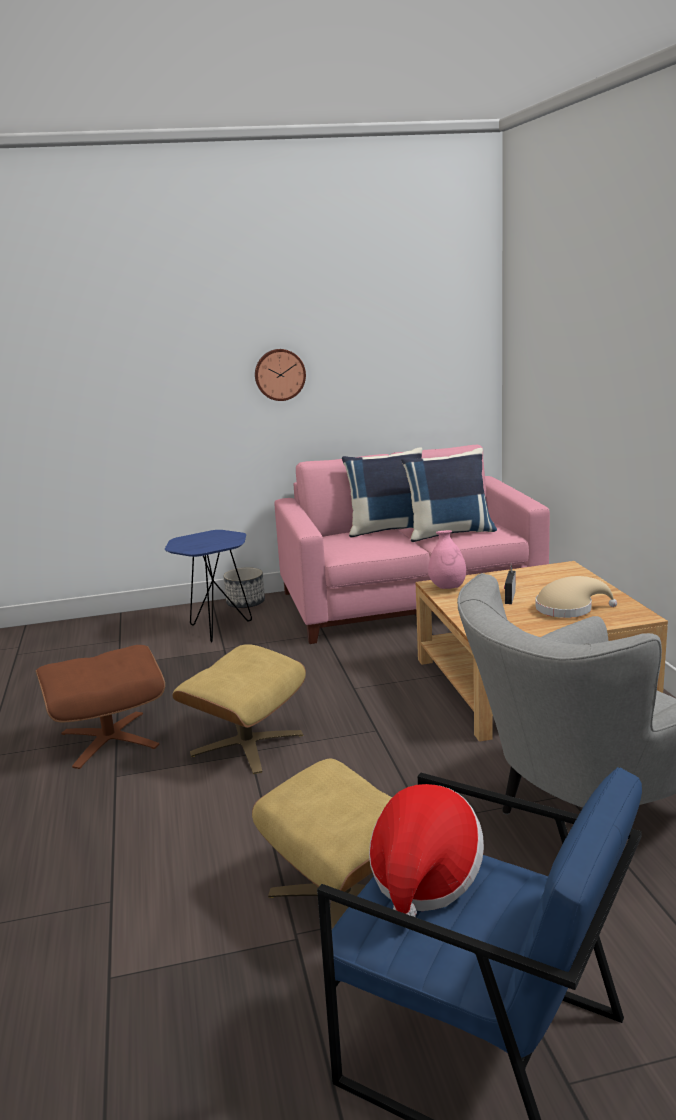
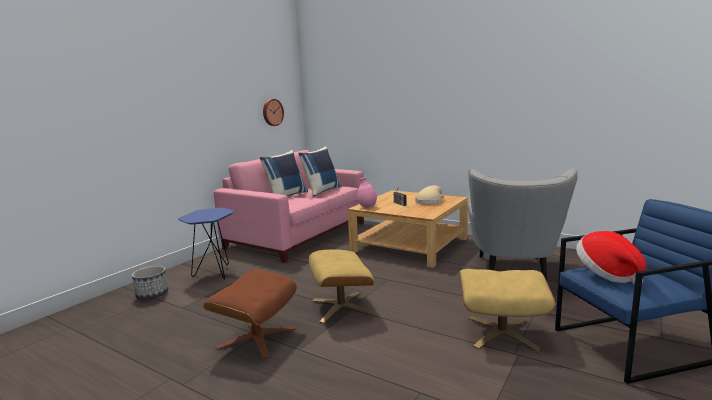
camera: 45 degrees left, 5 degrees down
(246, 603) = (207, 258): planter -> planter (152, 294)
(279, 374) = (210, 112): wall clock -> wall clock (272, 112)

